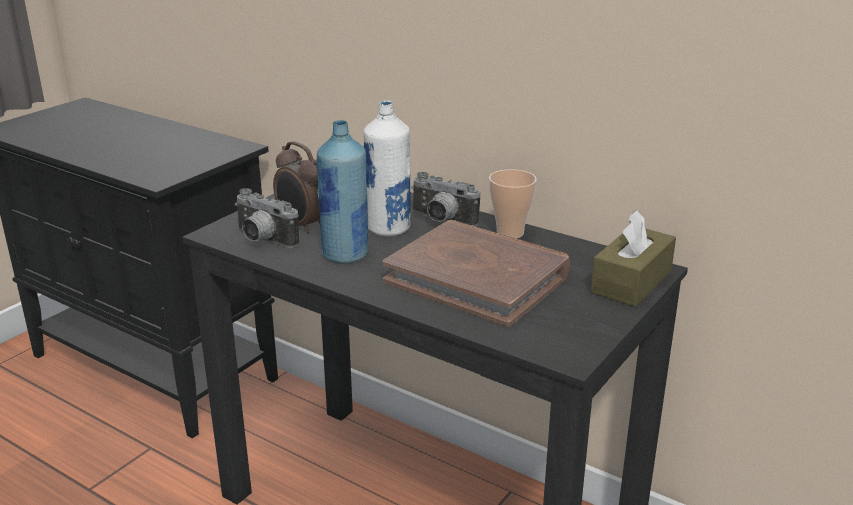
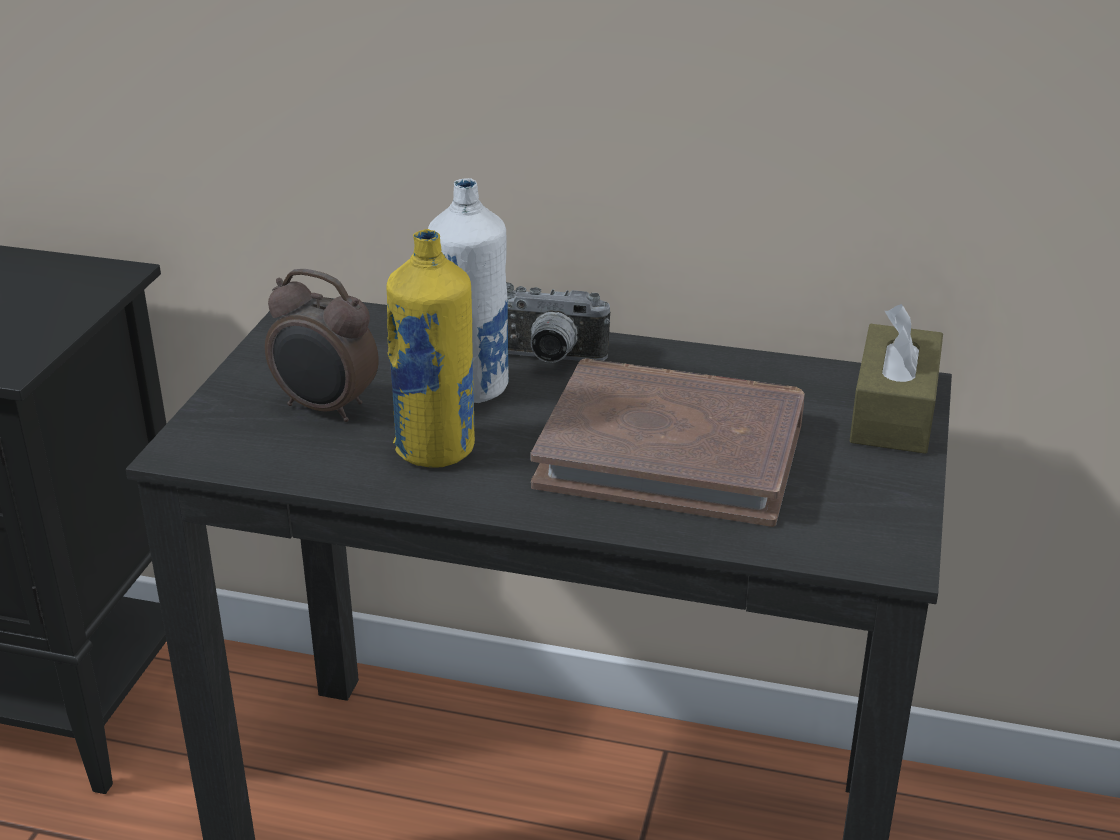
camera: 20 degrees left, 5 degrees up
(262, 241) = (276, 450): camera -> none
(345, 255) = (436, 450): blue bottle -> yellow bottle
(510, 233) = (666, 362): cup -> none

